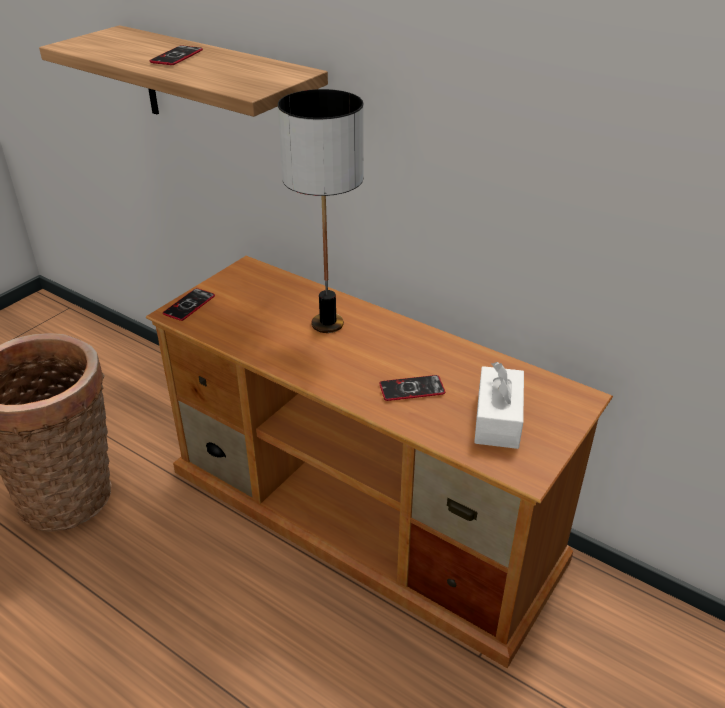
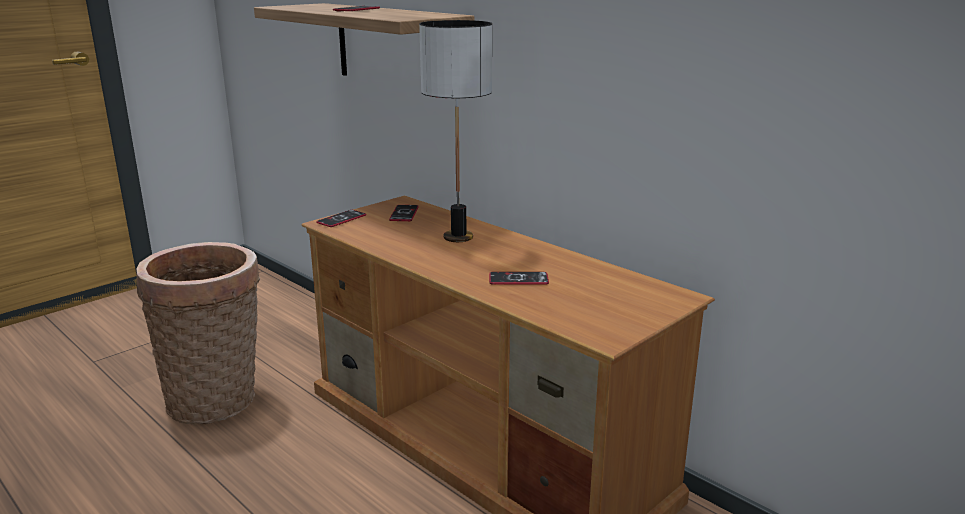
camera: 10 degrees right, 15 degrees down
(256, 289) = (404, 214): none -> phone
(497, 419) = (592, 303): white tissue box -> none

